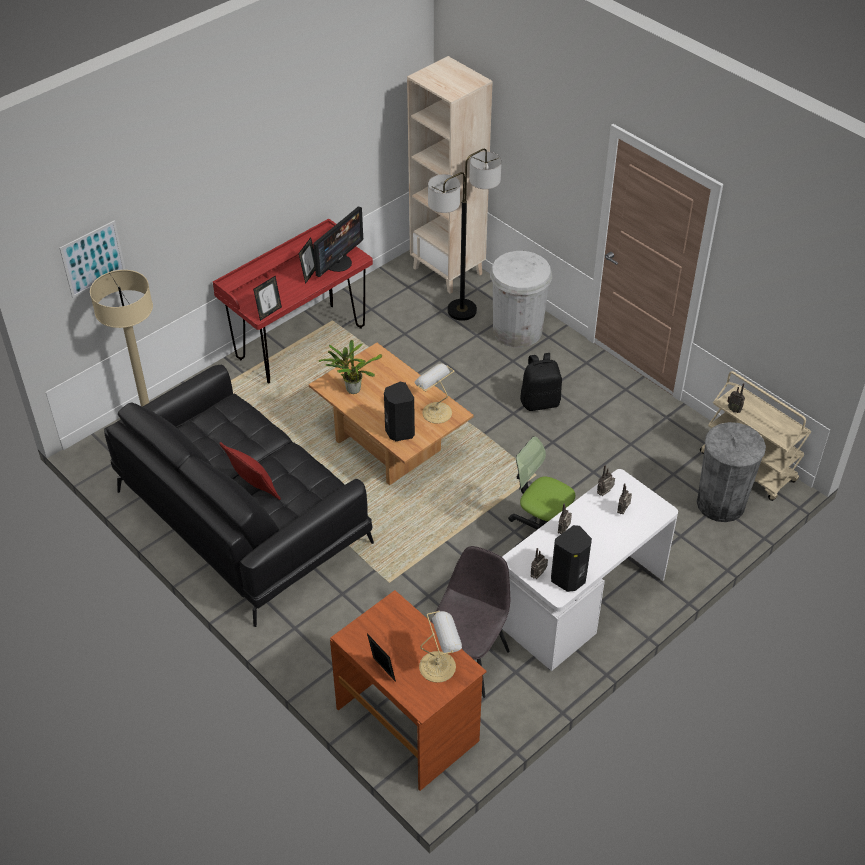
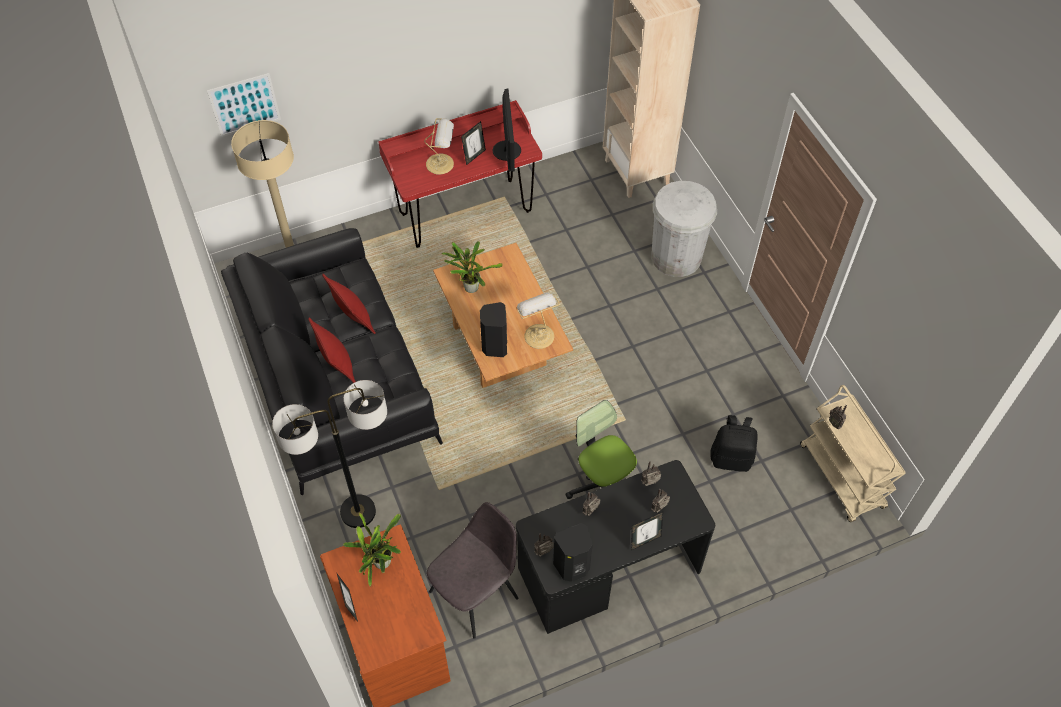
camera: 20 degrees right, 10 degrees up
(250, 445) = (353, 318): none -> red pillow
(269, 312) = (419, 187): picture frame -> picture frame (644, 541)
(338, 263) = (507, 150): monitor -> monitor turned 60 degrees counterclockwise
(393, 628) = (380, 564): none -> potted plant
(439, 666) = (405, 619): table lamp -> table lamp (441, 164)
(461, 310) = (631, 220): floor lamp -> floor lamp (357, 512)
(540, 401) = (664, 341): black backpack -> black backpack (731, 458)
(581, 603) = (608, 571): white desk -> black desk
(720, 503) = (795, 508): grey trash can -> none

